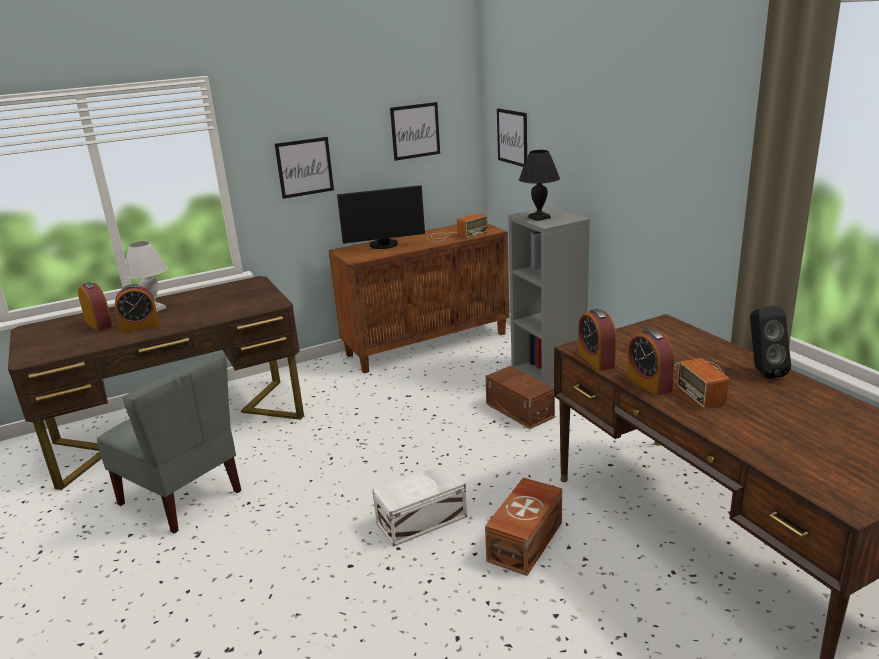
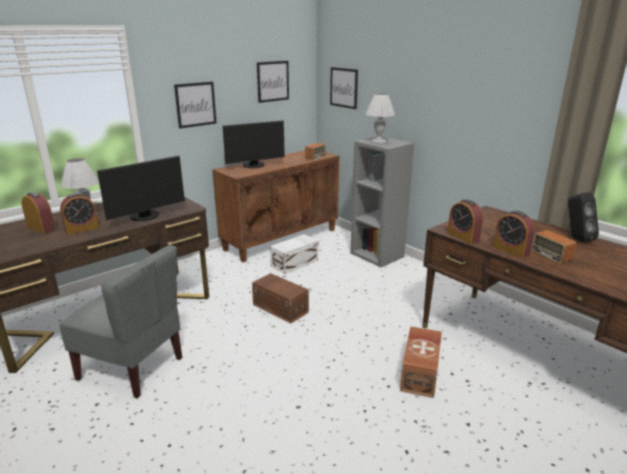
camera: 15 degrees left, 0 degrees up
(217, 313) = (146, 216): none -> monitor
(423, 520) = (338, 365): white storage box -> white storage box (295, 263)
(519, 410) = (370, 281): brown storage box -> brown storage box (280, 308)
(539, 218) = (379, 142): black table lamp -> white table lamp

